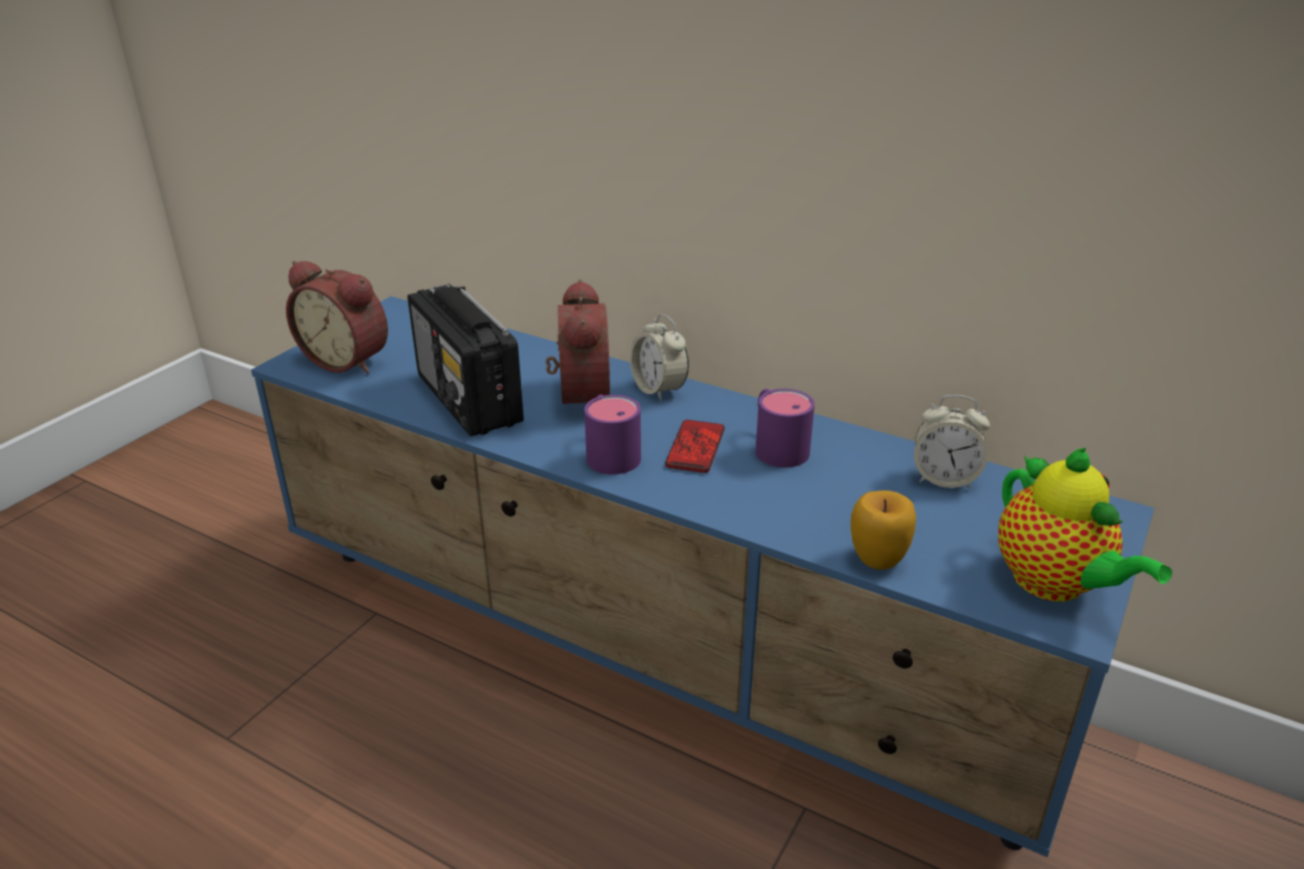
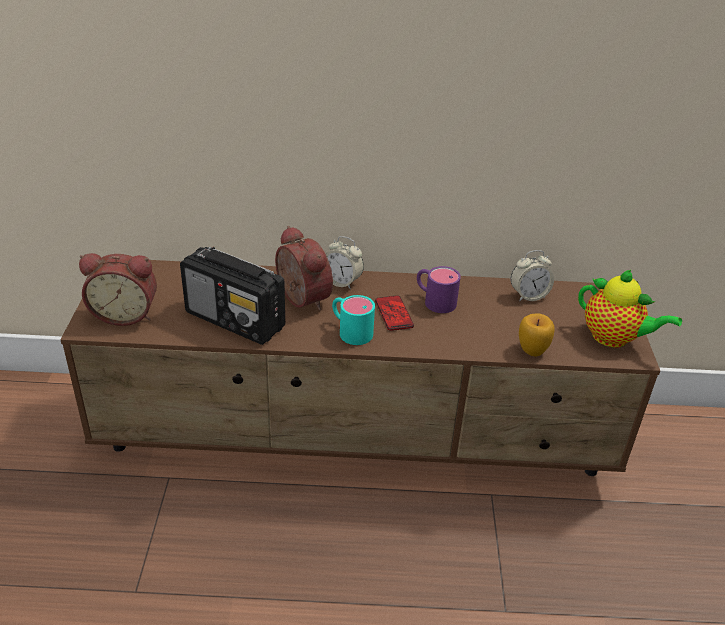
camera: 30 degrees left, 5 degrees up
(609, 452) = (350, 330): purple mug -> turquoise mug
(656, 651) = (359, 439): blue tv stand -> brown tv stand

